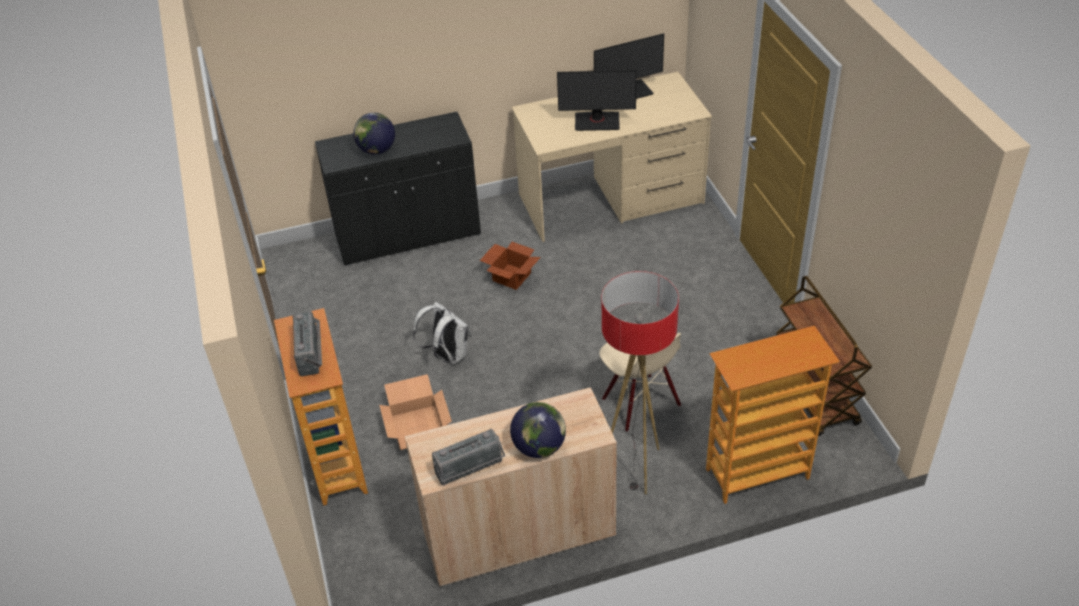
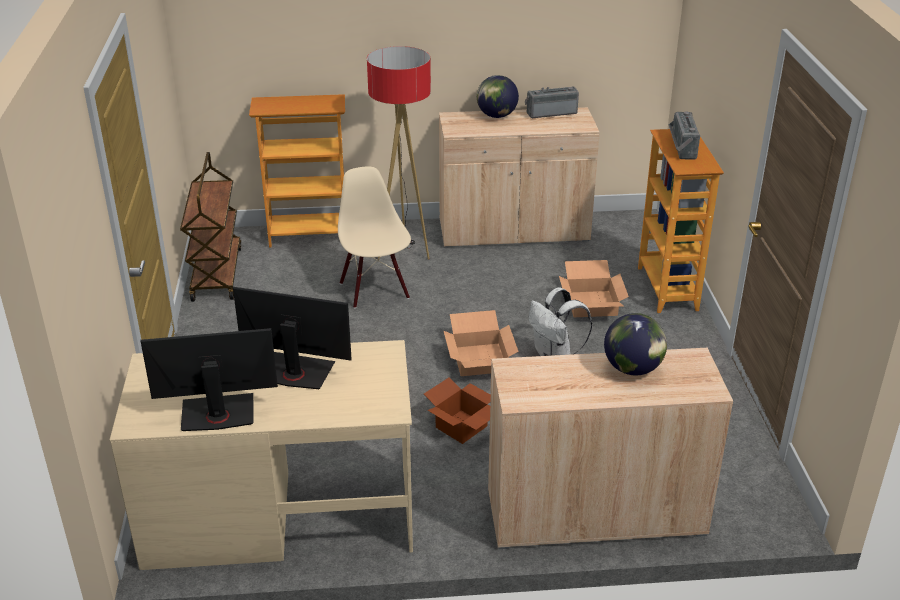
camera: 170 degrees left, 10 degrees down
(408, 235) = (595, 513): black cabinet -> beige cabinet
(512, 339) = (481, 360): none -> cardboard box

